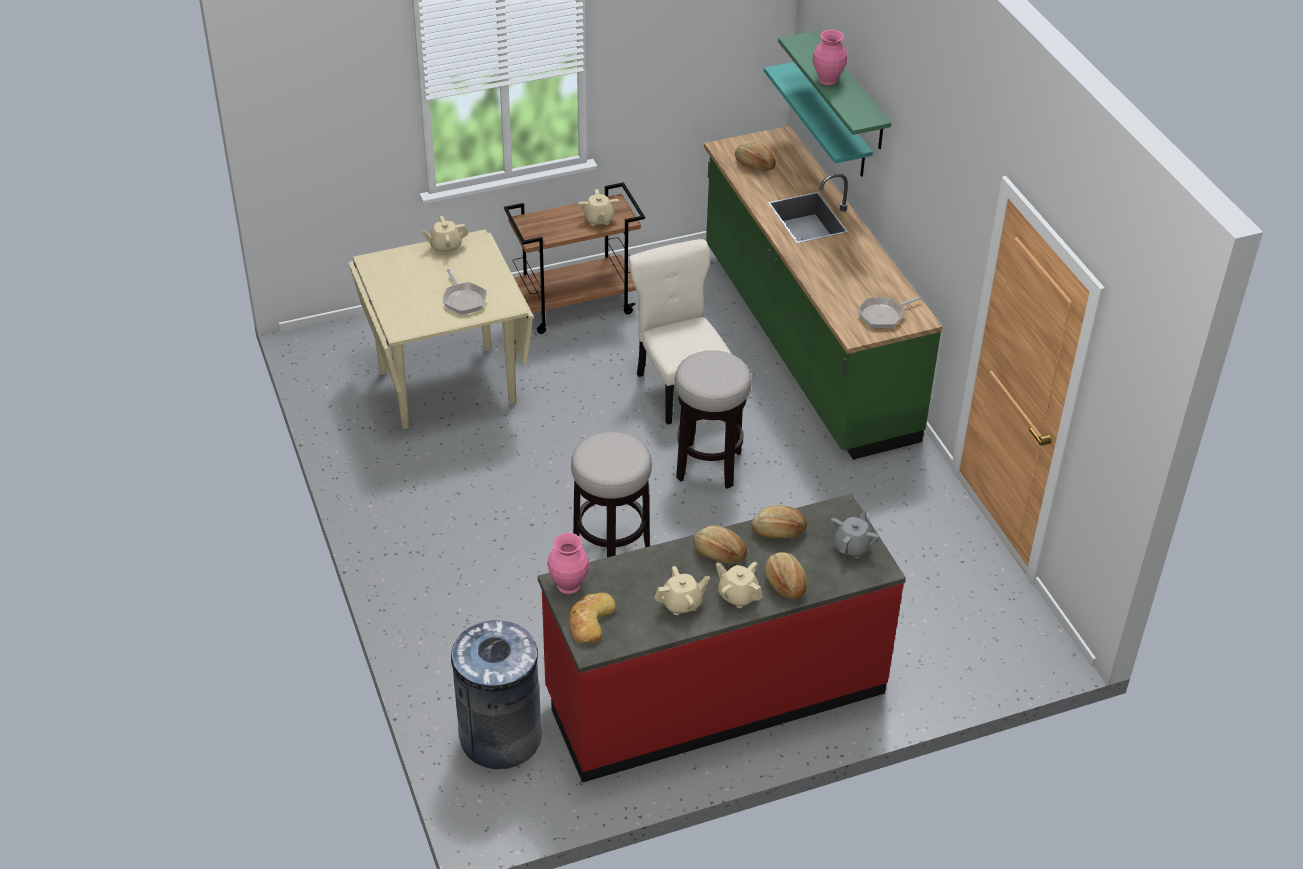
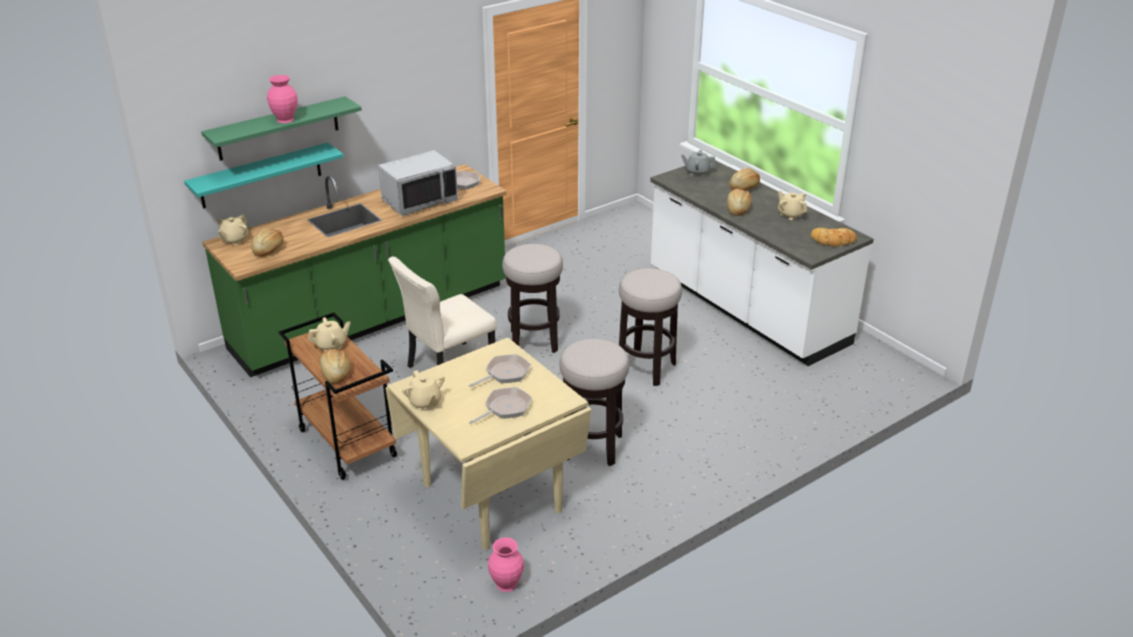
camera: 105 degrees left, 10 degrees down
(408, 290) = (505, 408): none -> frying pan
(486, 471) = (593, 447): none -> stool
(500, 737) = (847, 382): grey trash can -> none
(568, 584) = (809, 252): pink vase -> pink vase (505, 584)
(715, 693) = (745, 308): red counter -> white counter
(738, 595) = (768, 199): beige teapot -> beige teapot (234, 240)
(778, 531) = (702, 194): bread -> bread (335, 373)
(839, 275) = (419, 200): none -> grey microwave

